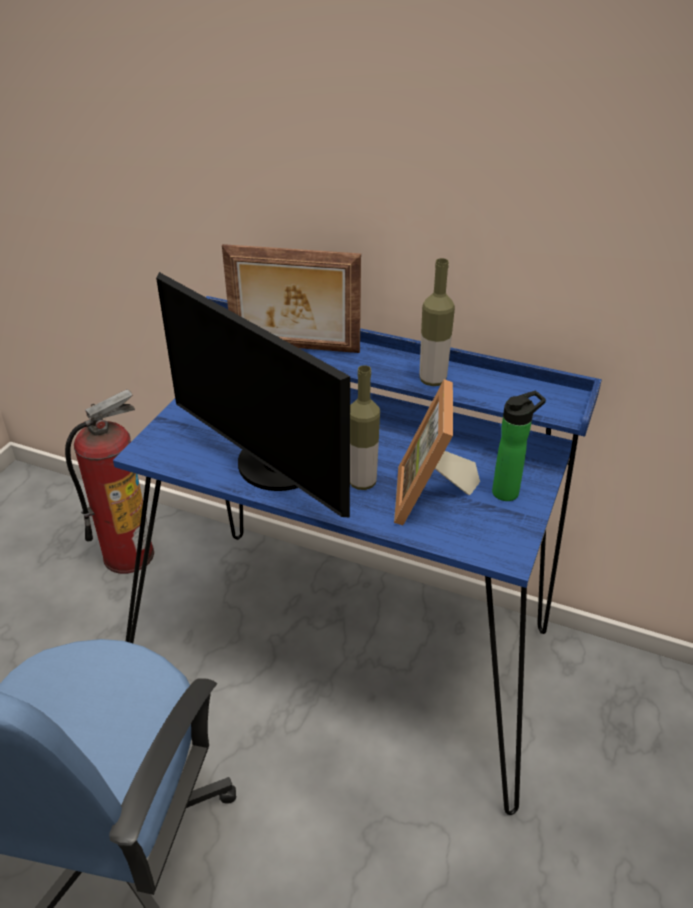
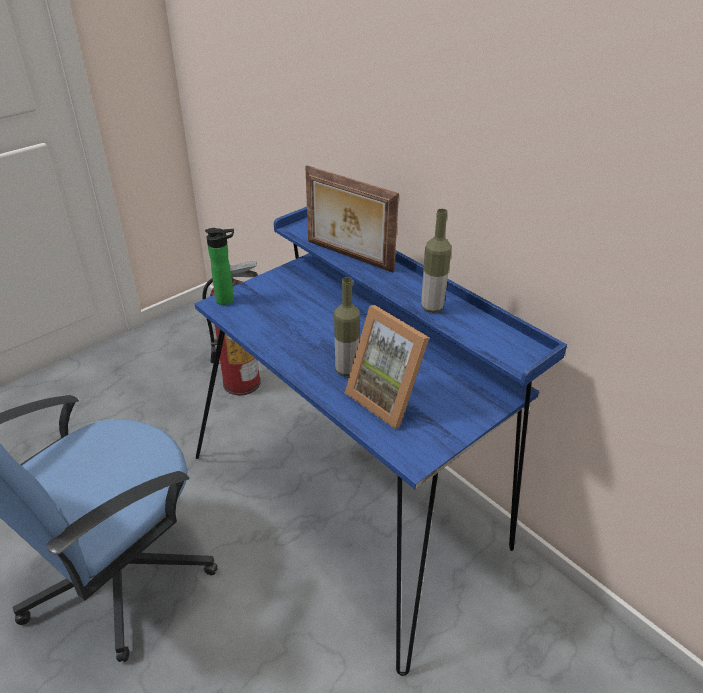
camera: 25 degrees right, 0 degrees up
(273, 467) = (292, 340): monitor -> none
(431, 498) = (389, 398): picture frame -> picture frame turned 75 degrees counterclockwise
(509, 491) = (453, 412): bottle -> bottle (228, 300)

